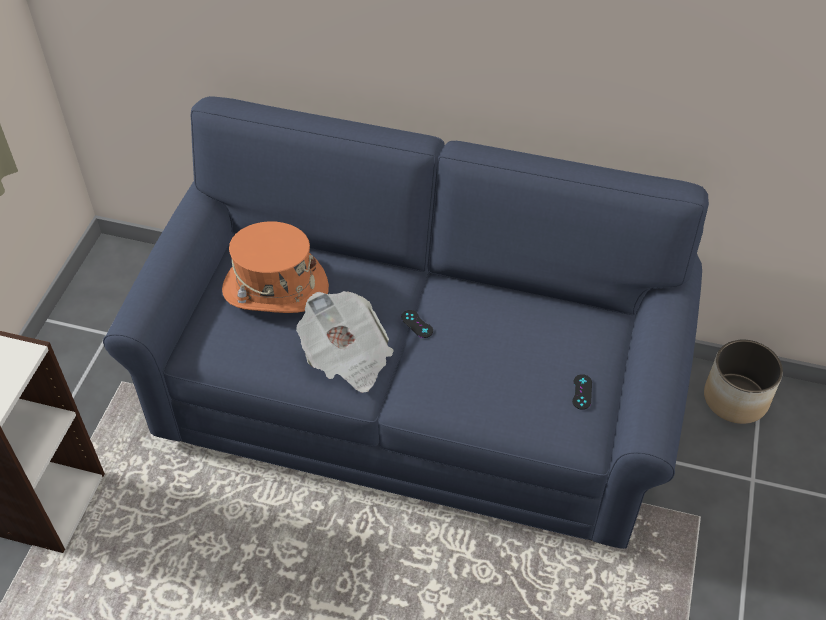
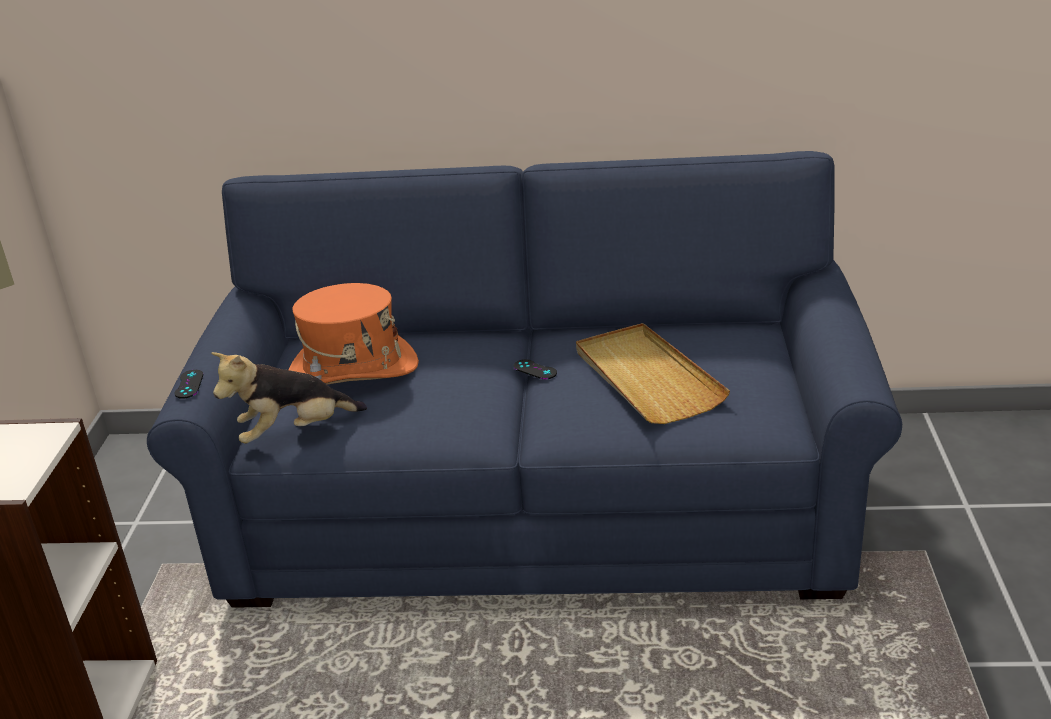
camera: 10 degrees left, 20 degrees down
(215, 350) = (294, 432): none -> plush toy
(347, 356) = (461, 410): newspaper -> none
(500, 358) = (646, 378): none -> beige tray
(582, 392) = (755, 388): black game controller -> black game controller (189, 384)
(736, 398) = (909, 440): planter -> none

